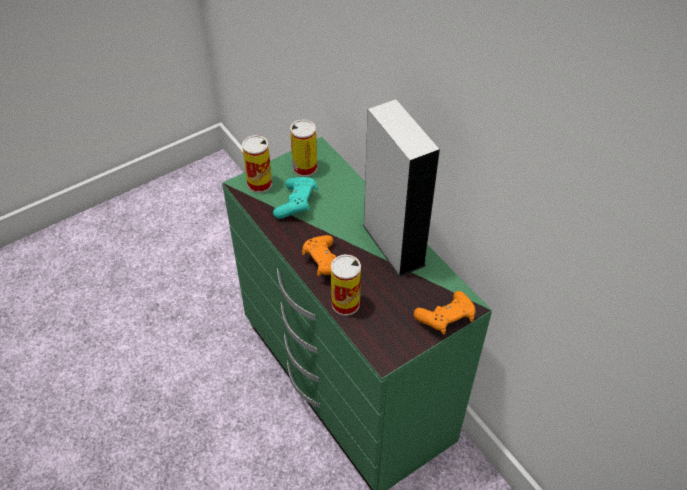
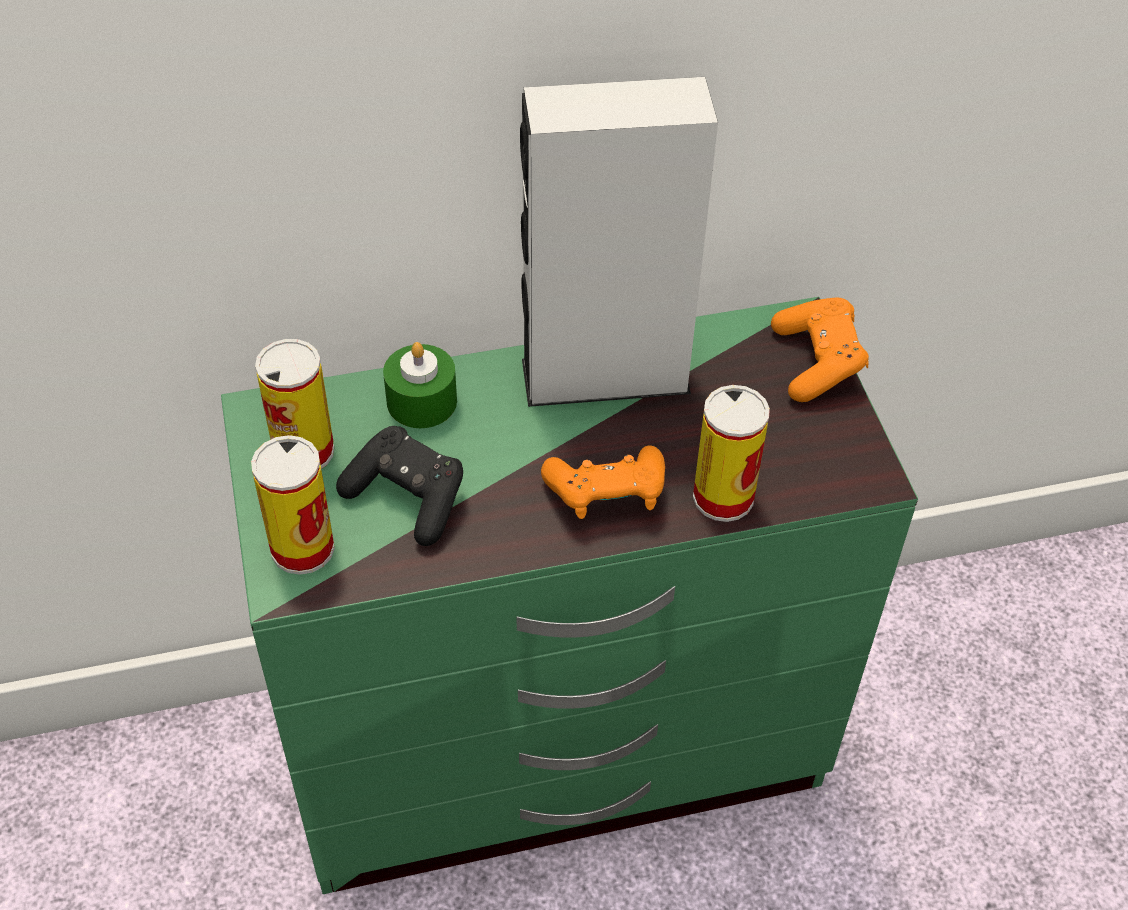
camera: 70 degrees left, 0 degrees up
(296, 204) = (407, 498): turquoise game controller -> black game controller
(347, 192) = (422, 401): none -> green candle

